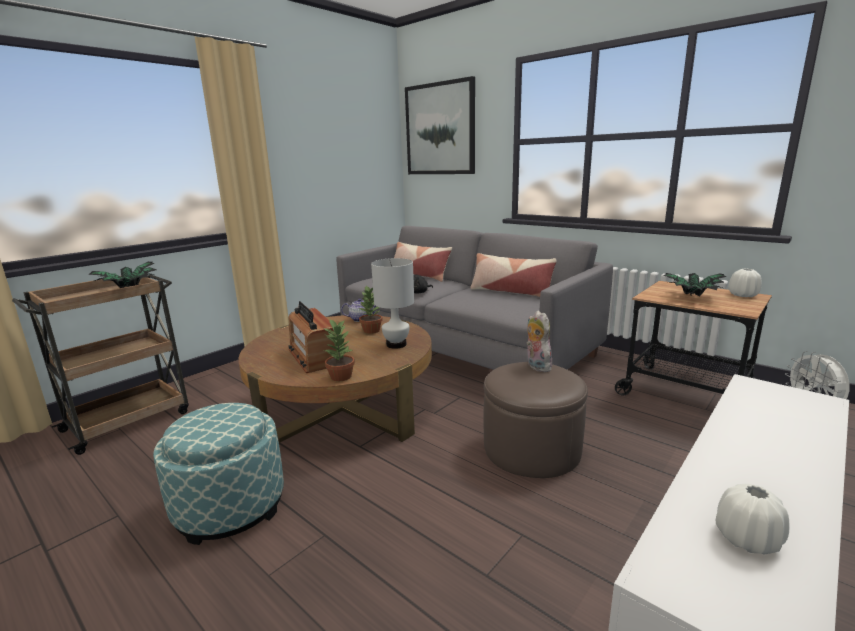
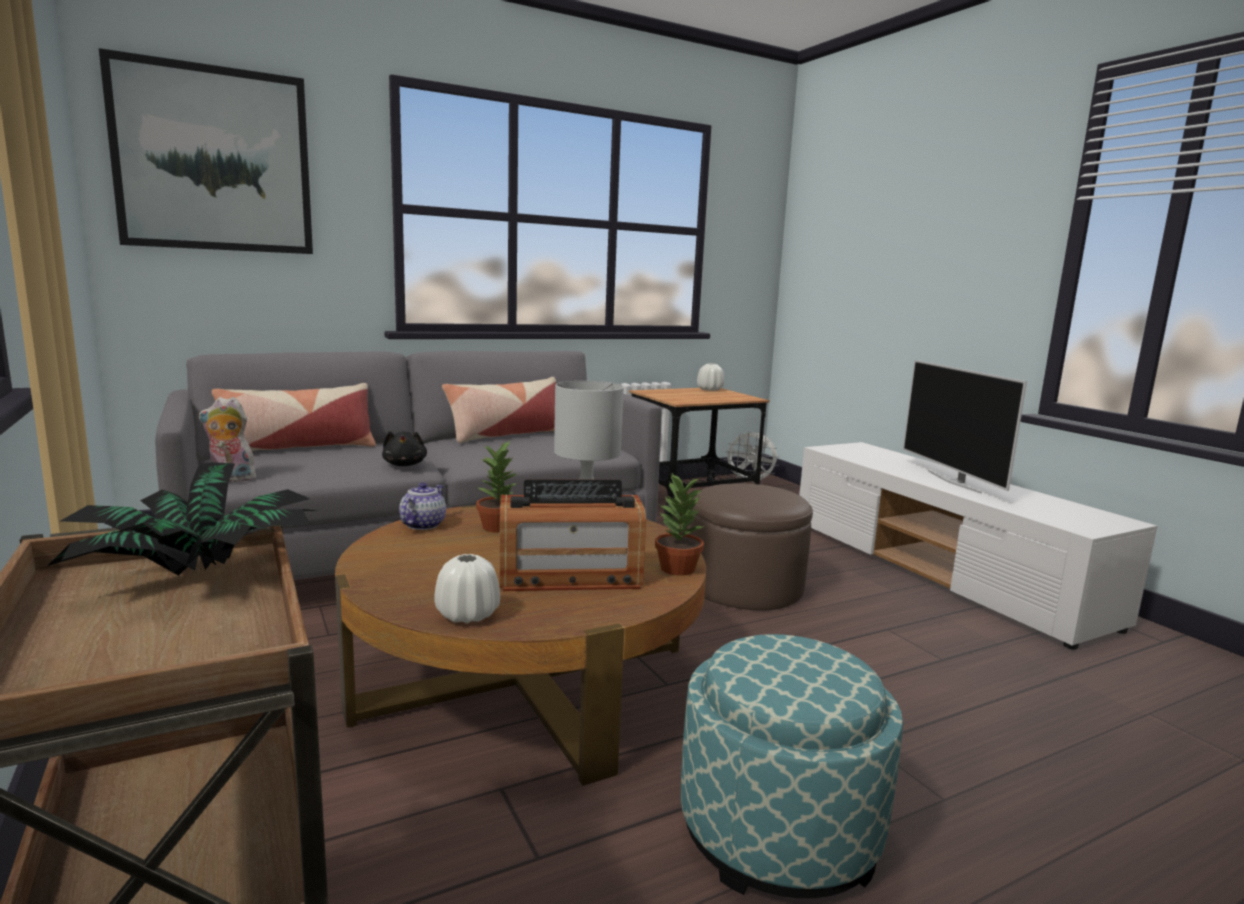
camera: 70 degrees left, 5 degrees down
(536, 366) = (725, 488): plush toy -> plush toy (230, 479)
(691, 297) = (698, 396): potted plant -> none
(746, 539) = (1036, 503): white vase -> white vase (468, 615)
(752, 469) = (954, 481): none -> television

